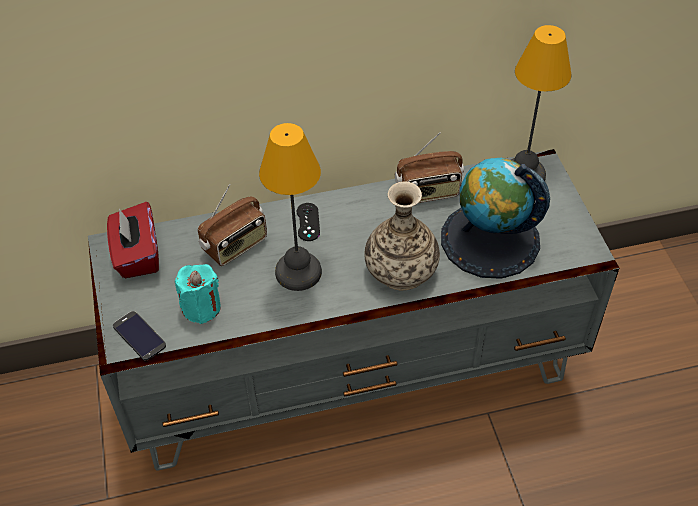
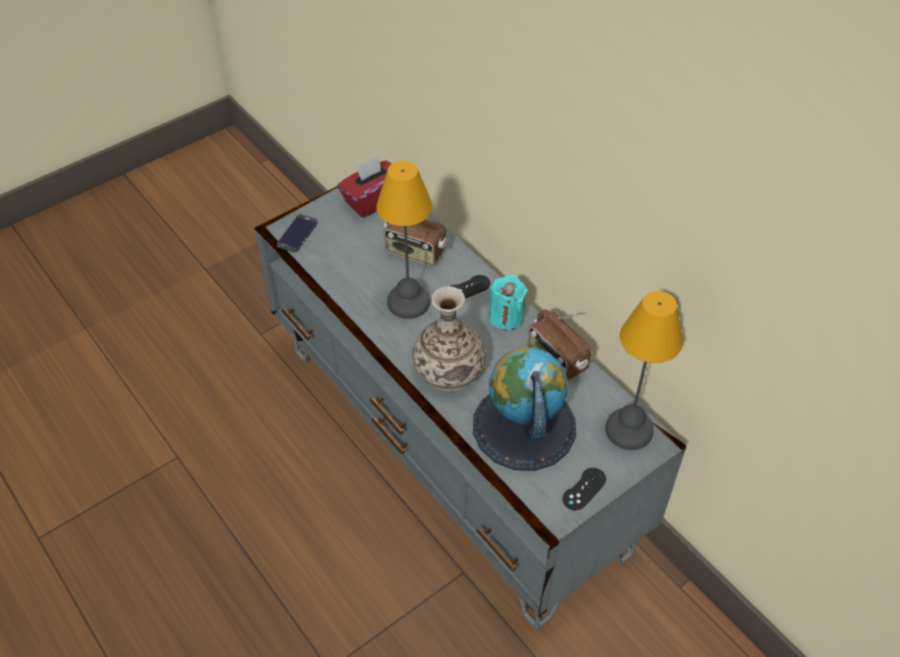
camera: 65 degrees right, 0 degrees up
(201, 307) = (341, 257): turquoise candle -> turquoise candle (506, 317)
(571, 225) = (584, 489): none -> black game controller

